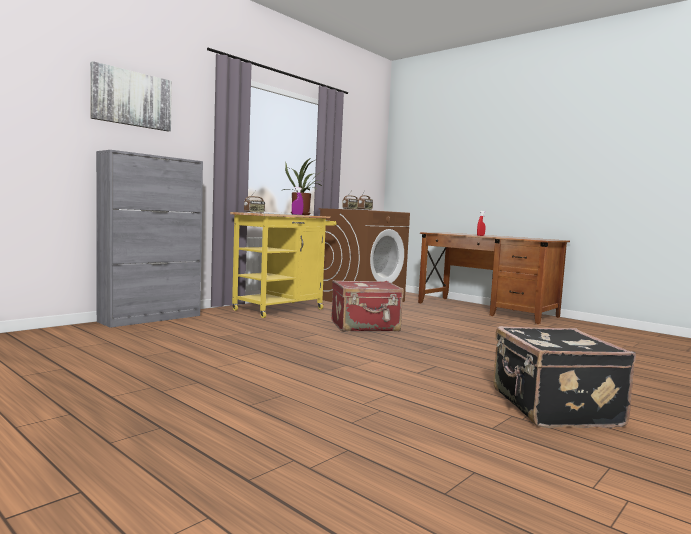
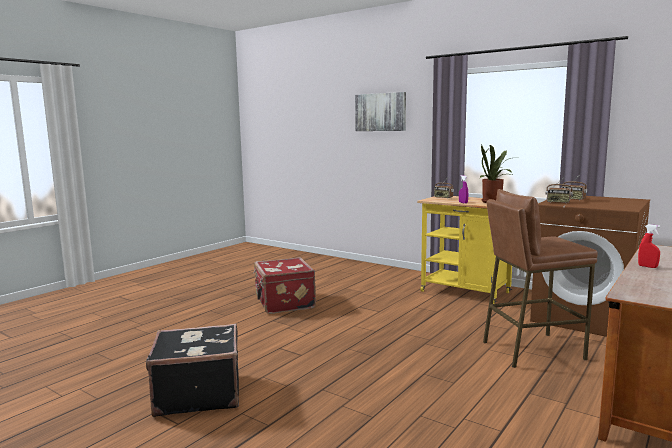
camera: 85 degrees right, 5 degrees up
(151, 318) = (382, 268): grey cabinet -> none
(365, 326) = (430, 326): red suitcase -> red suitcase (284, 303)
(419, 315) = (531, 350): none -> brown stool

